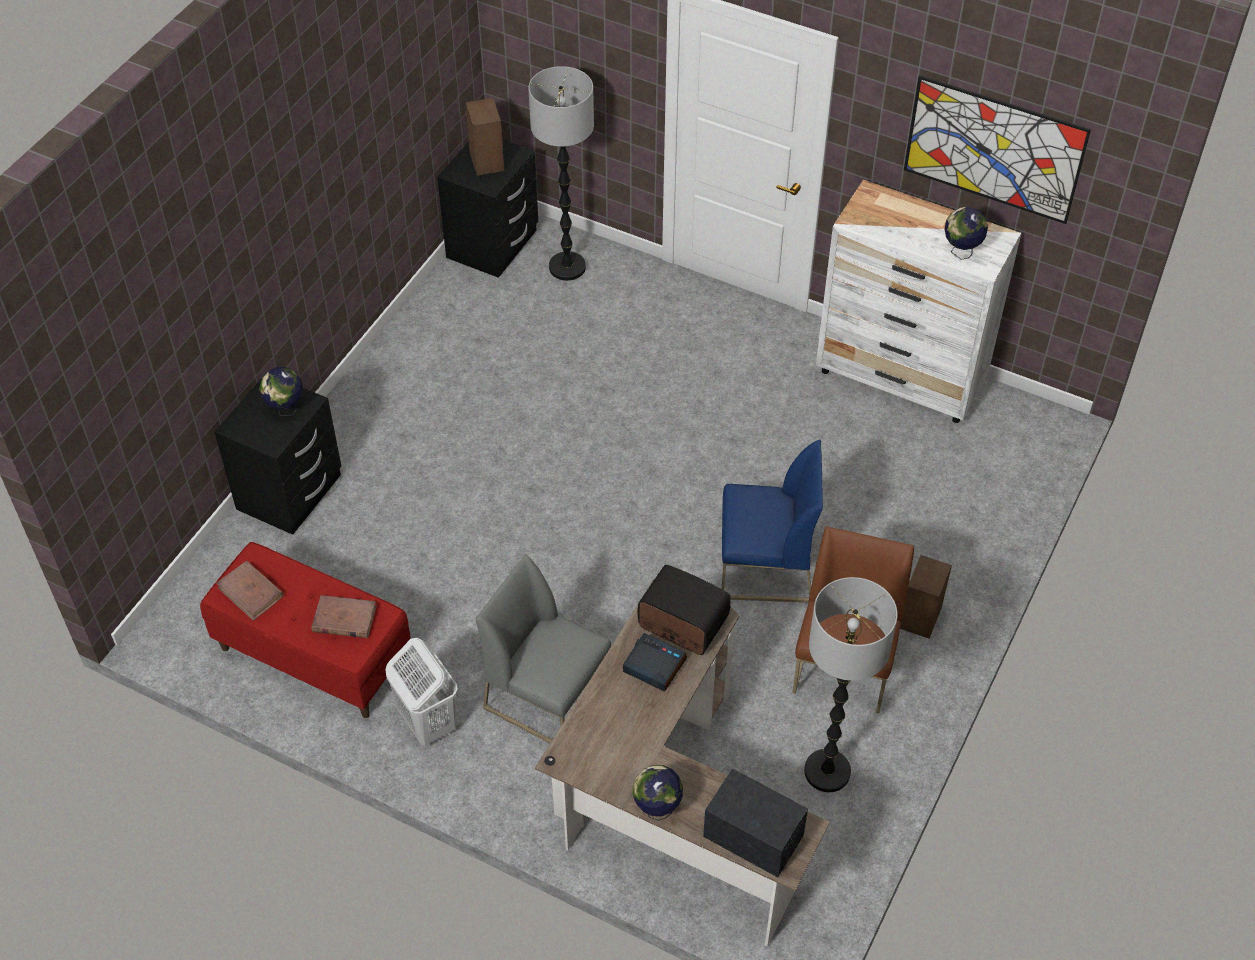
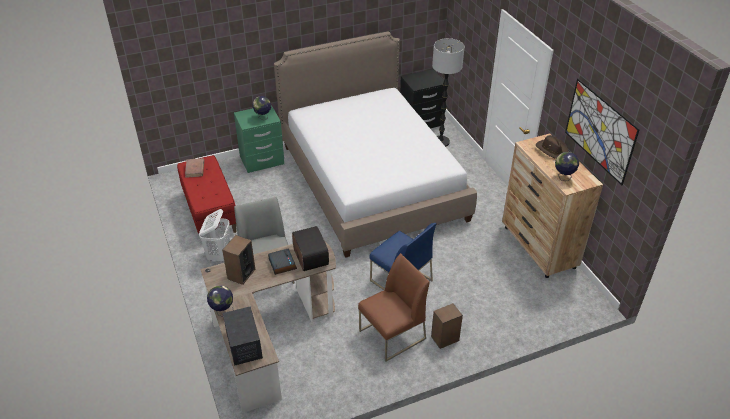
camera: 40 degrees right, 10 degrees down
(291, 493) = (262, 160): black nightstand -> green nightstand
(344, 619) = (212, 193): brown book -> none
(486, 161) = (424, 79): speaker -> speaker (241, 274)
(534, 416) = (371, 182): none -> bed
(827, 772) = (339, 368): floor lamp -> none
(897, 210) = (552, 150): none -> brown hat
(901, 377) = (539, 248): white dresser -> brown dresser

